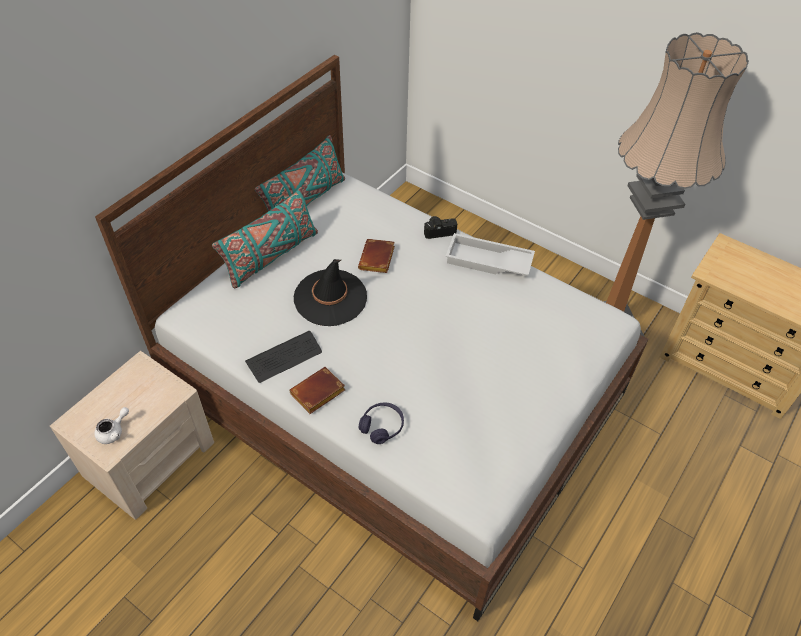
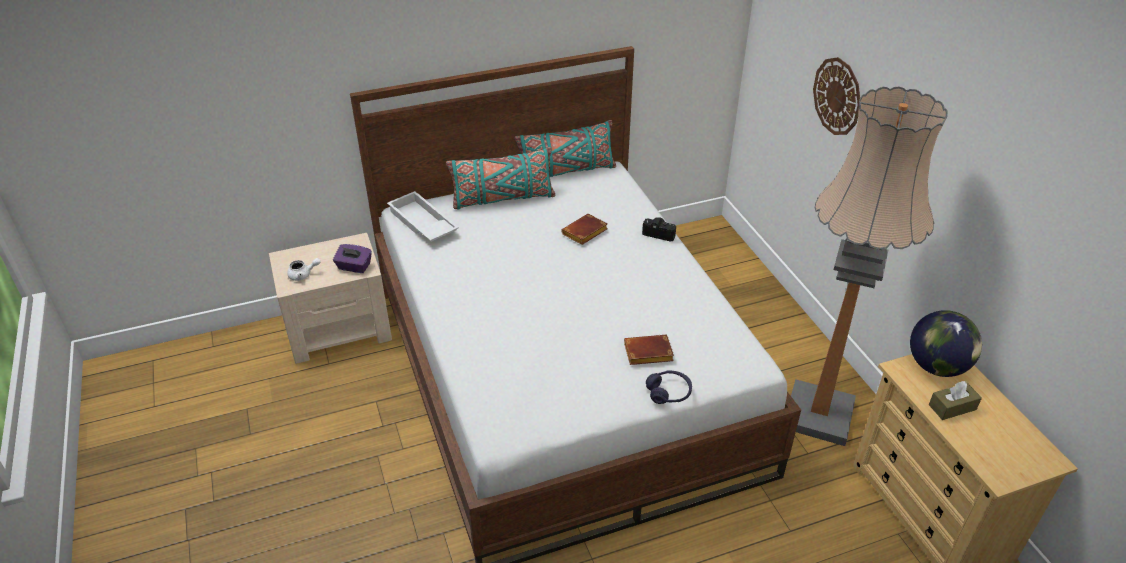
camera: 35 degrees right, 10 degrees down
(161, 395) = (354, 267): none -> purple tissue box
(284, 357) = (446, 269): keyboard -> none
(317, 394) = (446, 303): brown book -> brown book (647, 354)
(330, 298) = (520, 244): black hat -> none
(382, 426) = (473, 346): purple headphones -> purple headphones (668, 392)
(488, 262) = (680, 272): white tray -> white tray (421, 223)
(551, 49) = (837, 96): none -> wall clock
(728, 258) = (937, 367): none -> globe
(764, 287) = (952, 407): none -> brown tissue box

